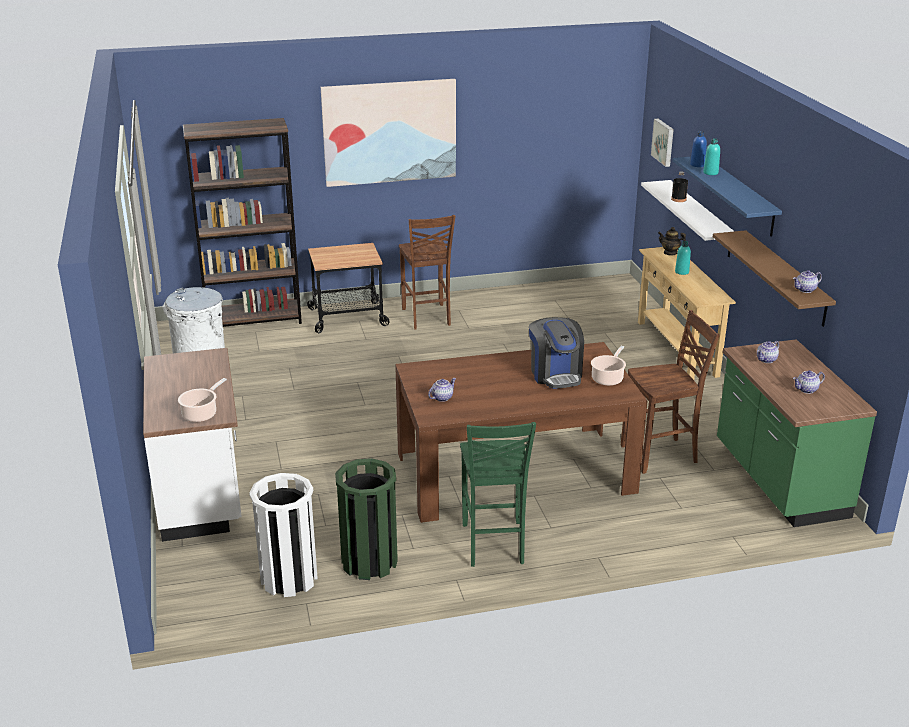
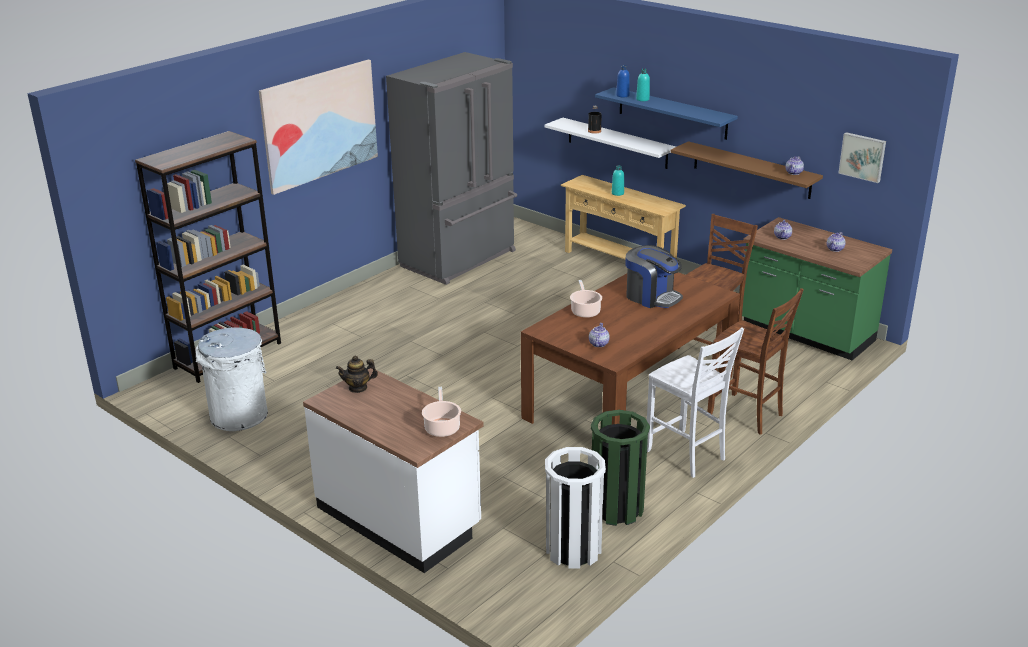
camera: 35 degrees left, 0 degrees up
(348, 317) = (317, 323): cart -> none
(427, 317) = (390, 301): brown chair -> brown chair (746, 415)
(493, 545) = (687, 455): green chair -> white chair
(532, 300) = (460, 259): none -> grey fridge
(608, 378) = (691, 287): cooking pot -> cooking pot (585, 311)
(664, 142) = (546, 85): picture -> picture (863, 156)
(670, 253) = (588, 181): teapot -> teapot (358, 388)

